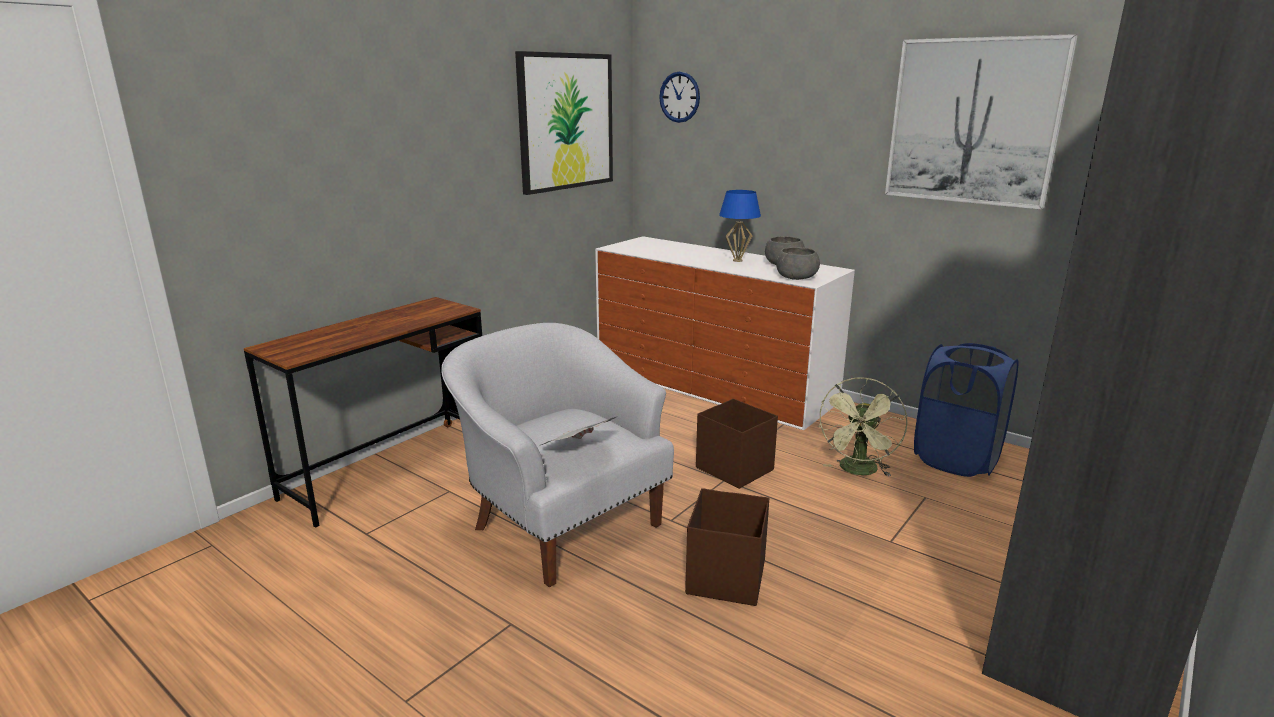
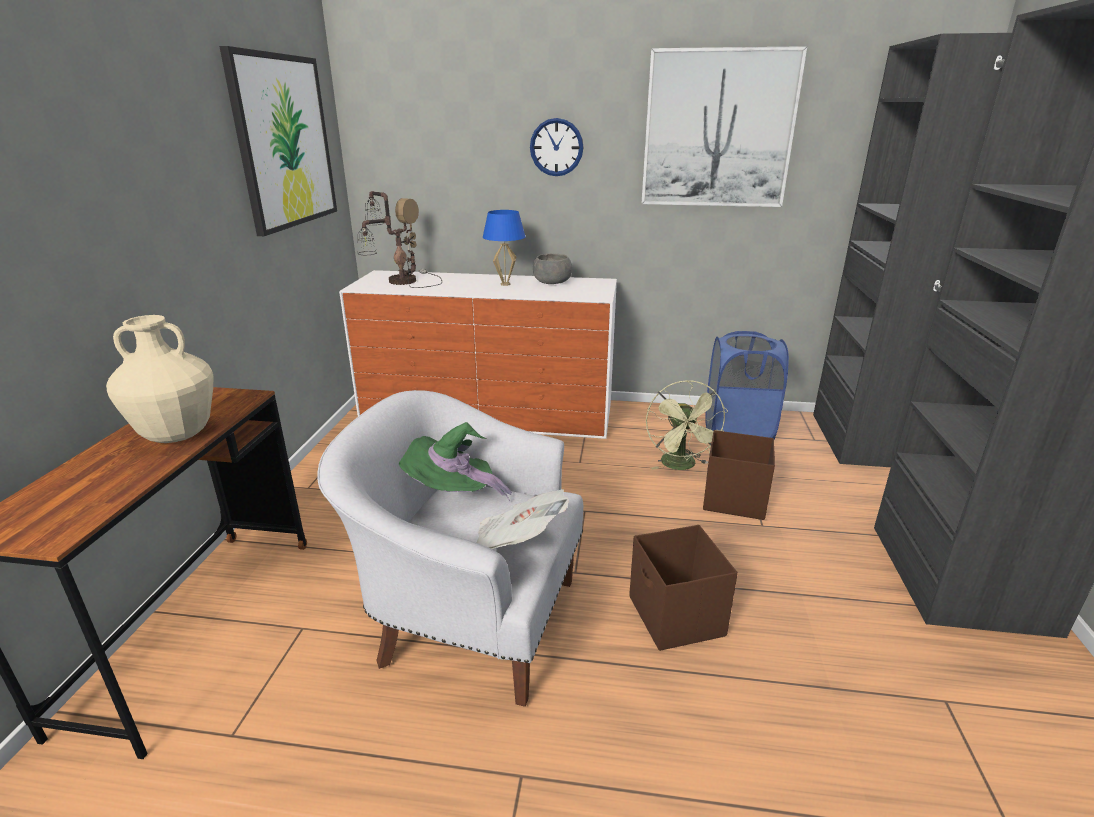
camera: 30 degrees left, 5 degrees up
(398, 323) = (176, 436): none -> beige vase
(565, 411) = (452, 494): none -> green hat
(651, 247) = (400, 282): none -> table lamp
(679, 97) = (400, 111): wall clock -> wall clock (556, 147)
(734, 468) = (582, 495): brown storage box -> brown storage box (733, 499)
(796, 277) = (581, 294): grey bowl -> none

